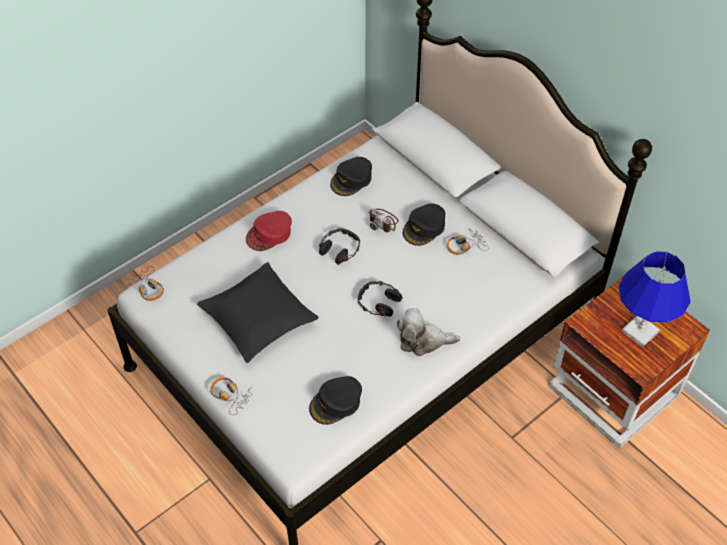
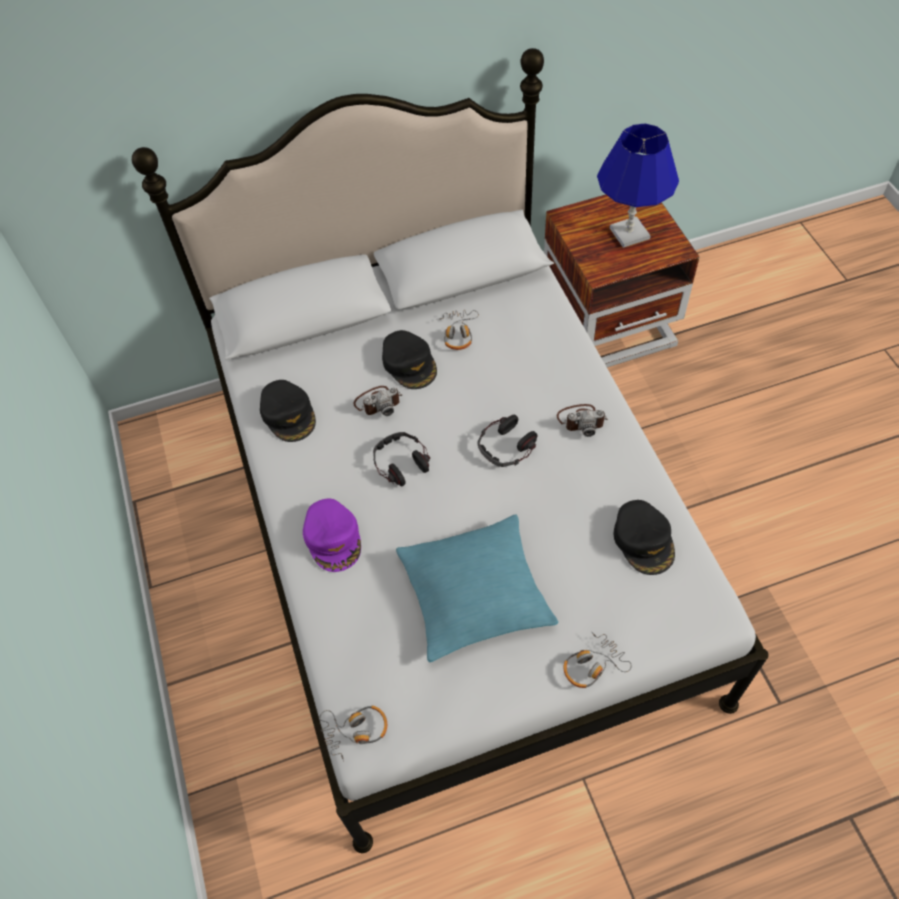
camera: 65 degrees left, 5 degrees up
(258, 319) = (475, 593): black pillow -> turquoise pillow
(269, 234) = (333, 538): red cap -> purple cap
(423, 341) = (581, 420): plush toy -> camera

